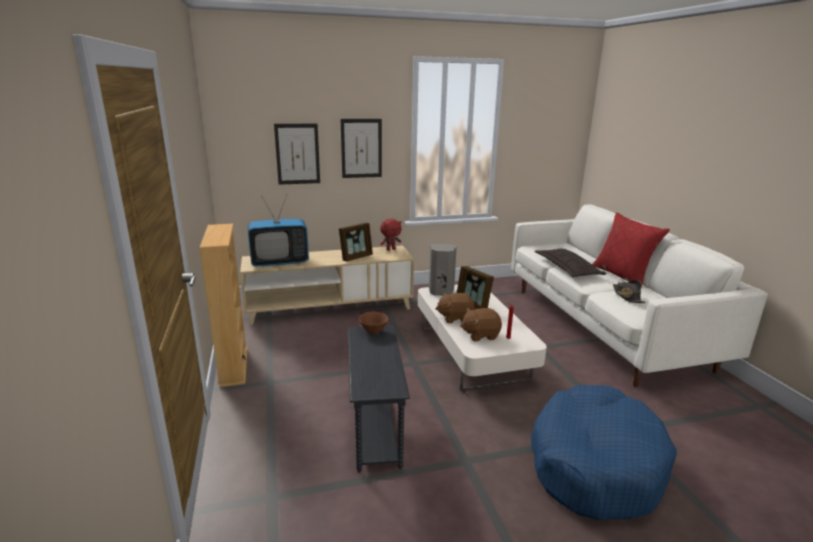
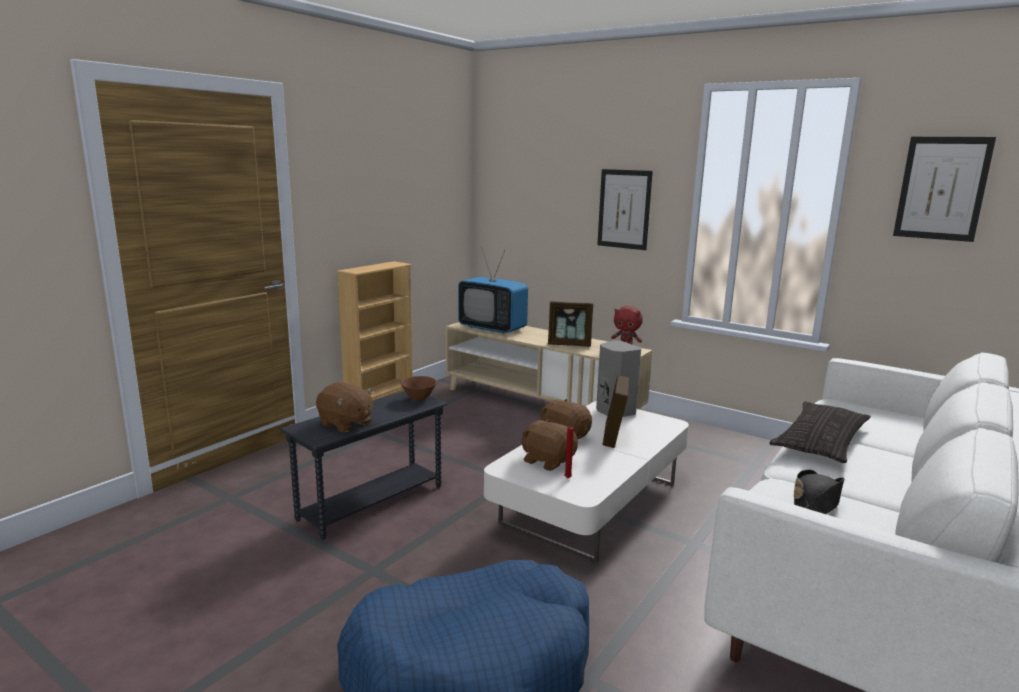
camera: 50 degrees right, 5 degrees down
(297, 154) = (552, 209): picture -> picture (942, 188)
(382, 371) = (345, 424): none -> brown plush toy
(622, 275) = (902, 484): red pillow -> none

